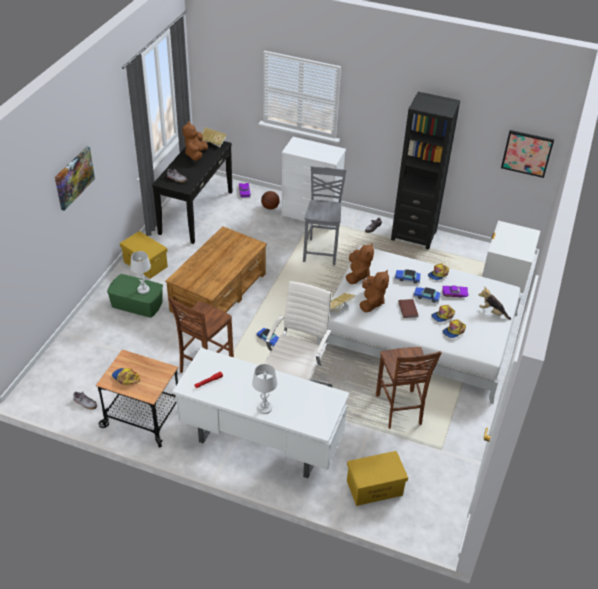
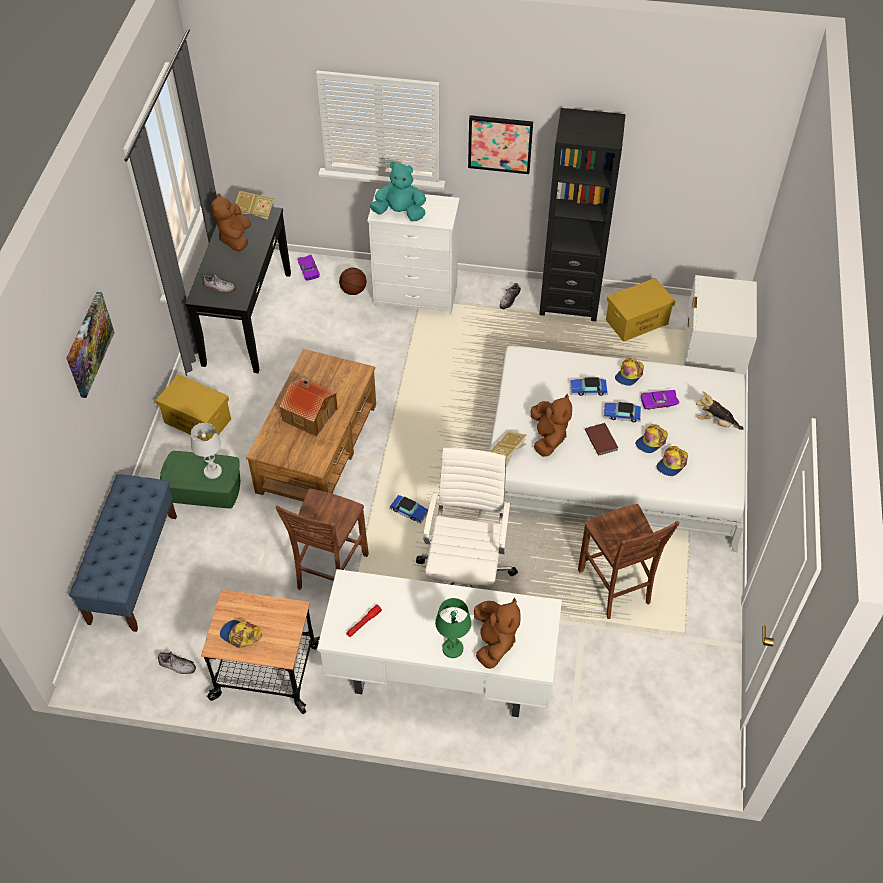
camera: 10 degrees left, 10 degrees up
(76, 341) = (133, 568): none -> blue bench
(215, 263) = (310, 414): none -> toy house
(264, 408) = (452, 649): white table lamp -> green table lamp
(304, 151) = (400, 213): none -> turquoise plush toy
(322, 251) = (447, 352): grey chair -> none
(357, 275) = (517, 396): brown plush toy -> brown plush toy (494, 642)
(374, 488) = (609, 713): yellow storage box -> yellow storage box (636, 322)
(527, 153) = (726, 174): picture -> picture (500, 143)

